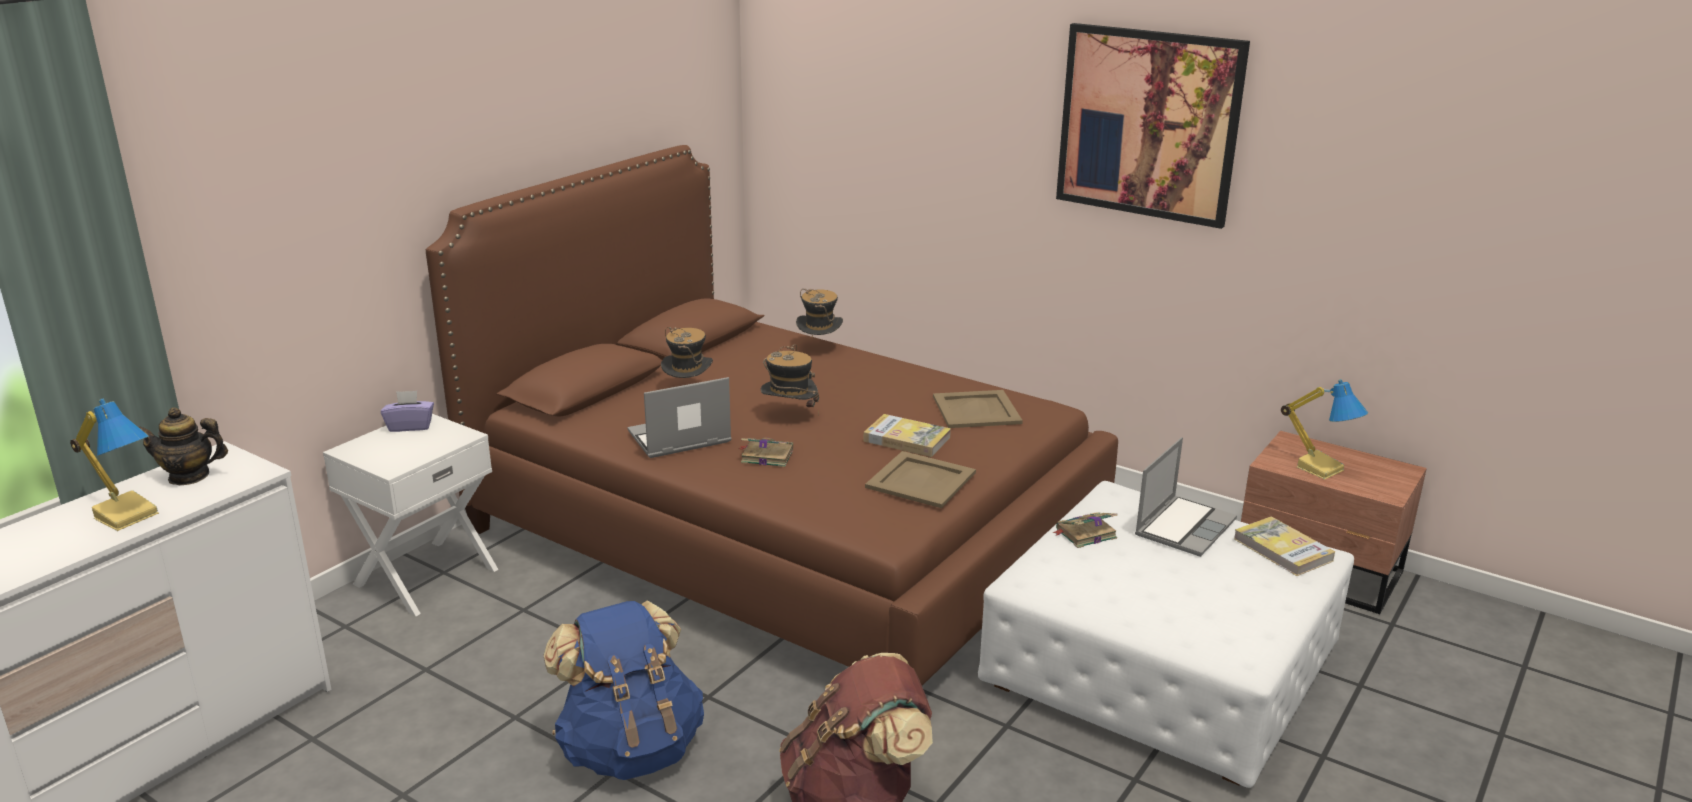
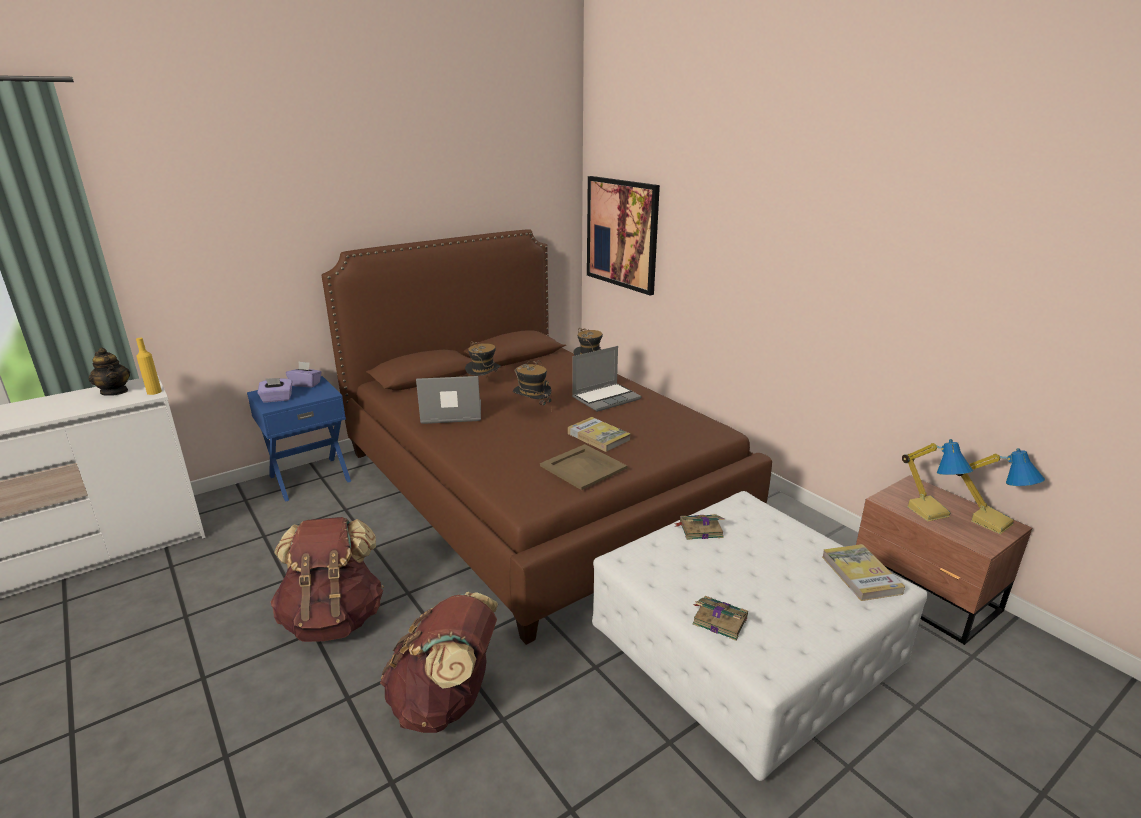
camera: 20 degrees right, 0 degrees up
(128, 514) = (58, 408): table lamp -> table lamp (991, 522)
(189, 476) = (115, 391): teapot -> teapot turned 150 degrees counterclockwise
(259, 467) = (154, 392): none -> yellow bottle
(388, 455) = (277, 399): none -> purple tissue box
(425, 576) = (309, 478): white nightstand -> blue nightstand
(630, 749) = (334, 619): blue backpack -> brown backpack
(766, 456) = (494, 434): book -> book (718, 620)
(976, 410) = (663, 424): beige tray -> none
(1148, 124) = (826, 220): picture -> picture (622, 233)
(1184, 527) = (785, 539): laptop -> laptop (606, 398)

